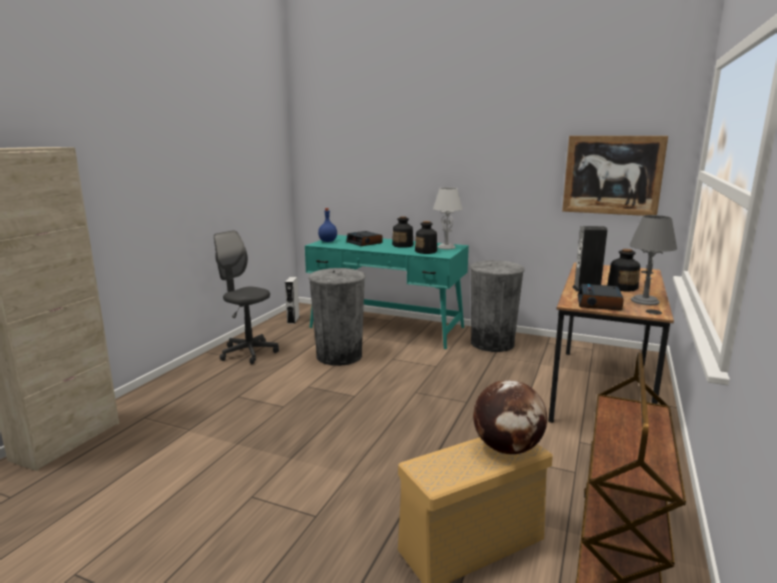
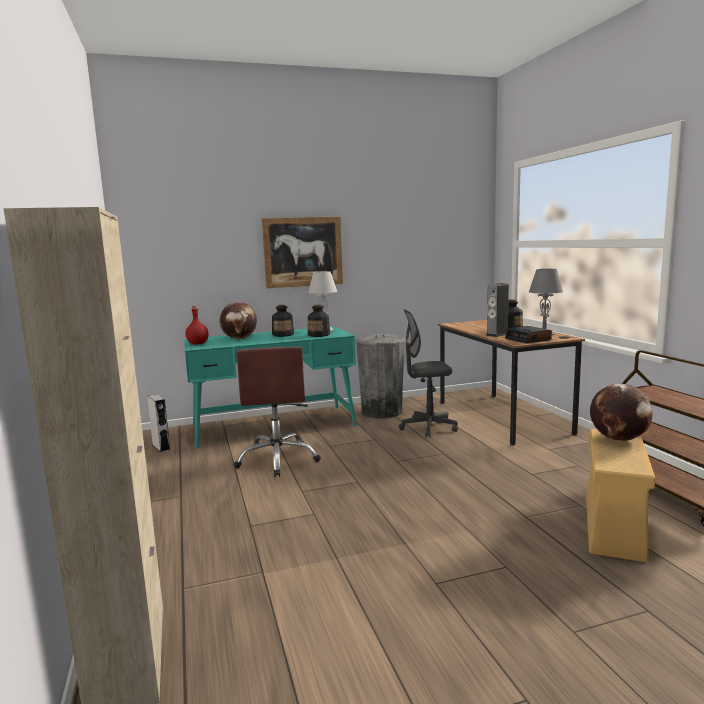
camera: 40 degrees left, 5 degrees down
(249, 353) = (175, 489): grey office chair -> grey office chair (428, 427)
(327, 241) = (197, 344): blue bottle -> red bottle
(339, 356) = (278, 459): grey trash can -> brown office chair
(365, 242) = (240, 338): alarm clock -> globe
(612, 175) = (442, 250): picture -> picture (303, 252)

